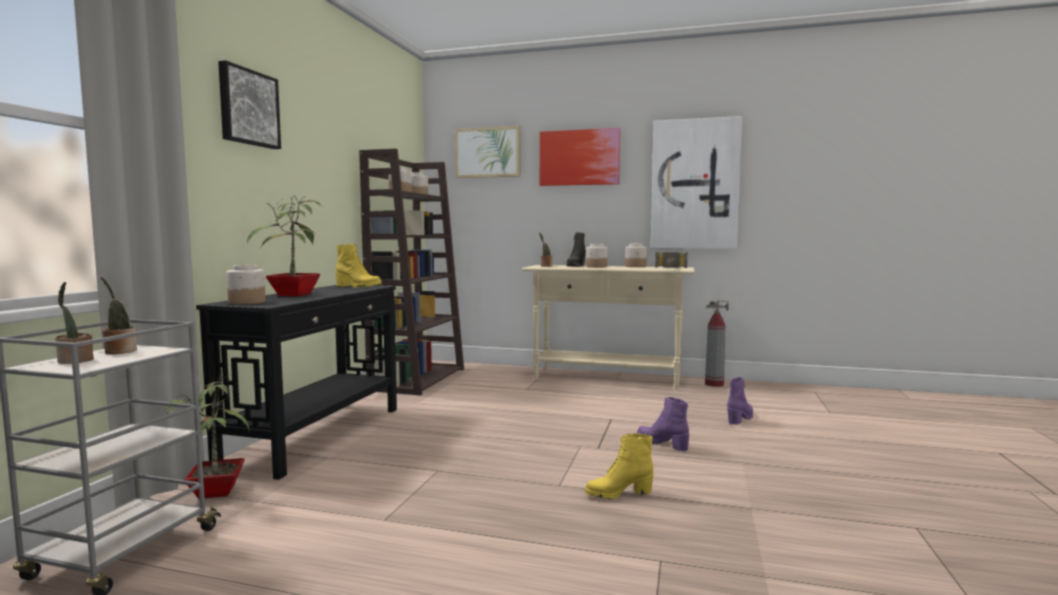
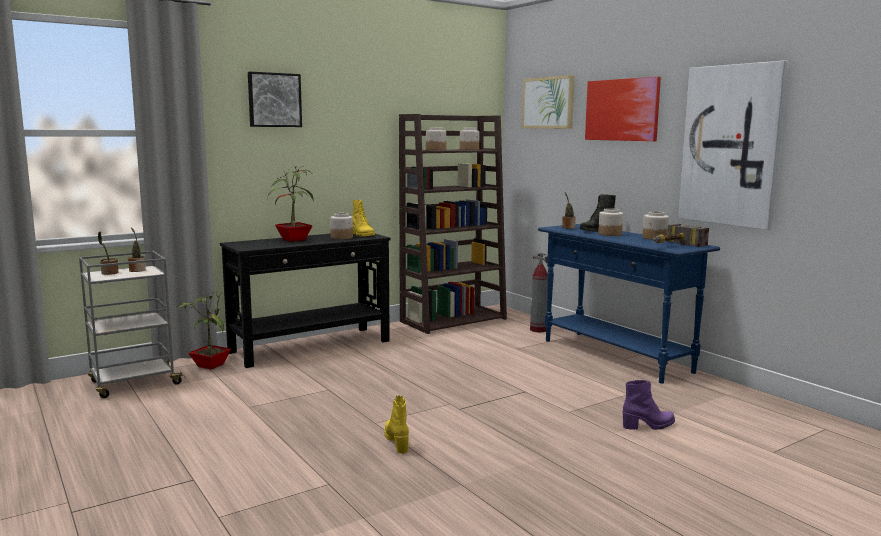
camera: 40 degrees right, 5 degrees up
(246, 302) = (246, 244): jar -> jar (341, 237)
(607, 378) = (615, 356): beige console table -> blue console table
(618, 493) = (397, 441): yellow boot -> yellow boot turned 45 degrees clockwise
(662, 443) = (517, 422): purple boot -> none
(714, 384) = (717, 389): fire extinguisher -> fire extinguisher (538, 330)

